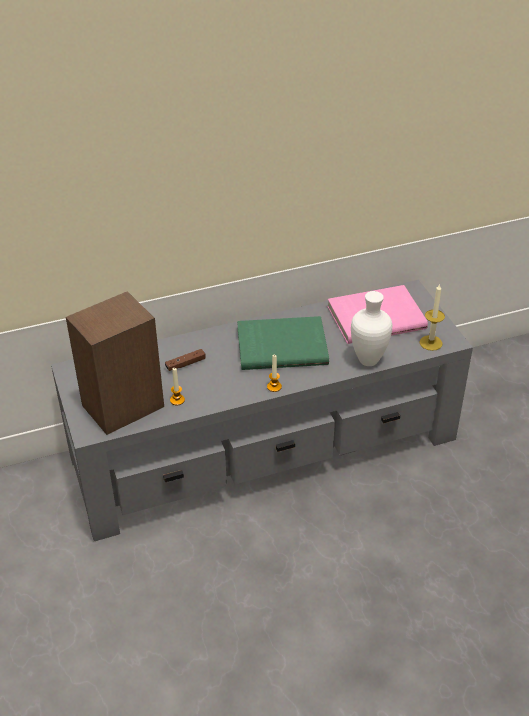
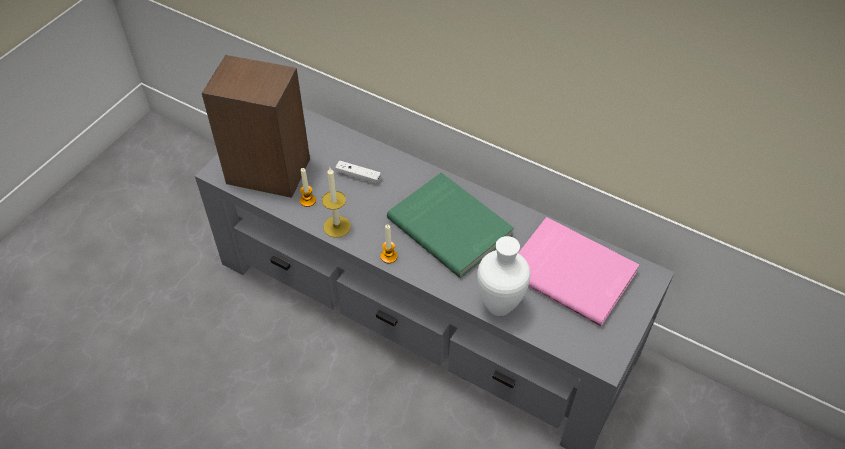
camera: 50 degrees right, 10 degrees up
(185, 364) = (358, 176): brown game controller -> white game controller
(430, 343) = (582, 344): candle -> candle (337, 226)

